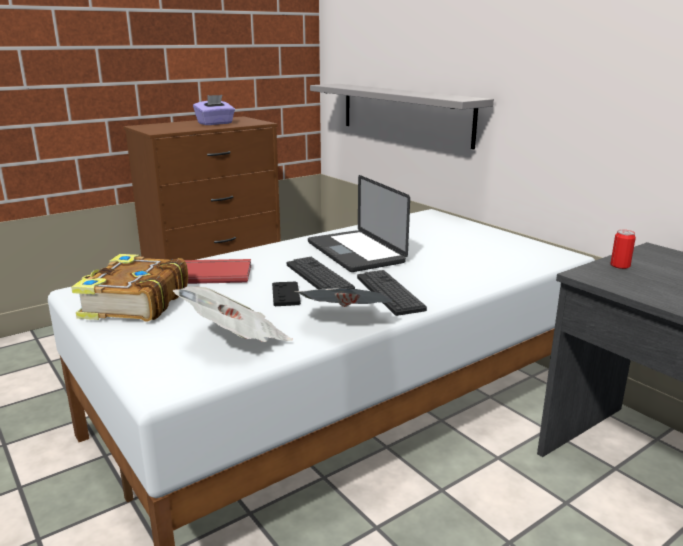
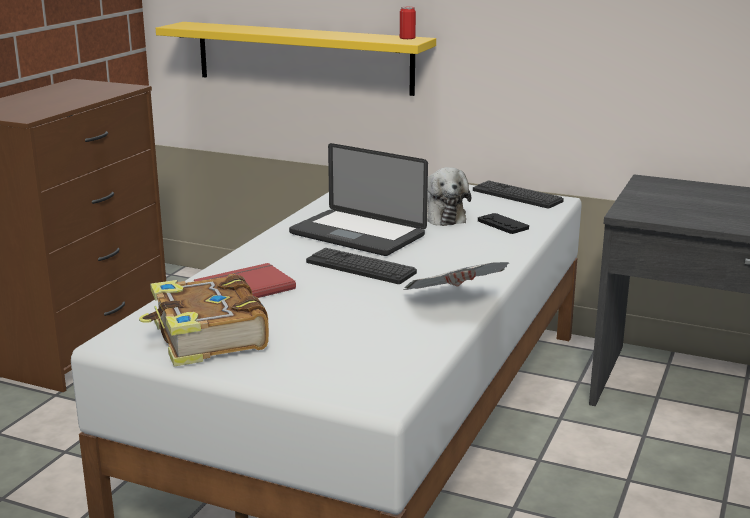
camera: 30 degrees left, 0 degrees up
(215, 123) = (69, 95): purple tissue box -> none
(237, 341) = (381, 344): newspaper -> none
(286, 295) = (356, 292): black game controller -> black game controller (503, 225)
(389, 293) = (452, 268): keyboard -> keyboard (517, 196)
(404, 113) = (303, 57): grey shelf -> yellow shelf
(442, 250) = (440, 216): none -> plush toy
(620, 265) = (641, 200): can -> can (407, 38)

